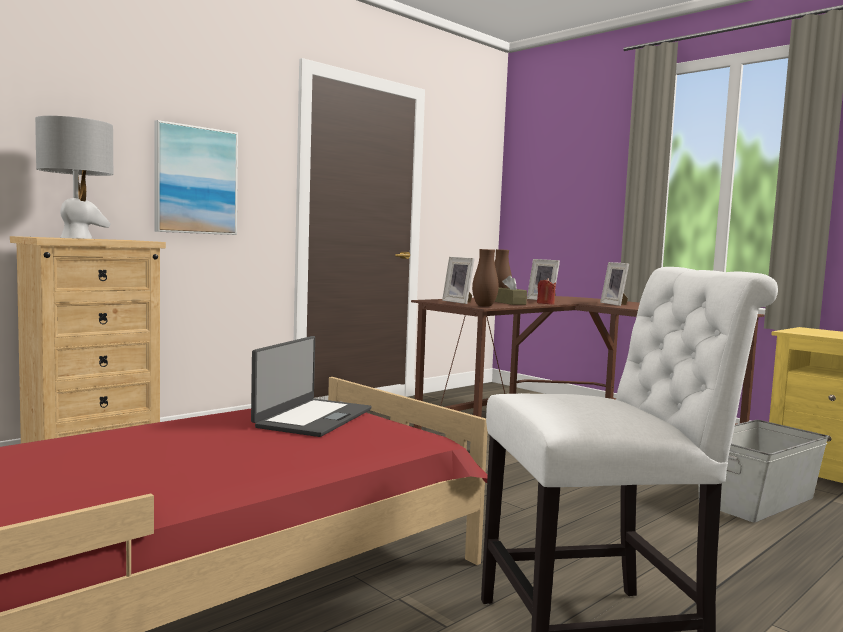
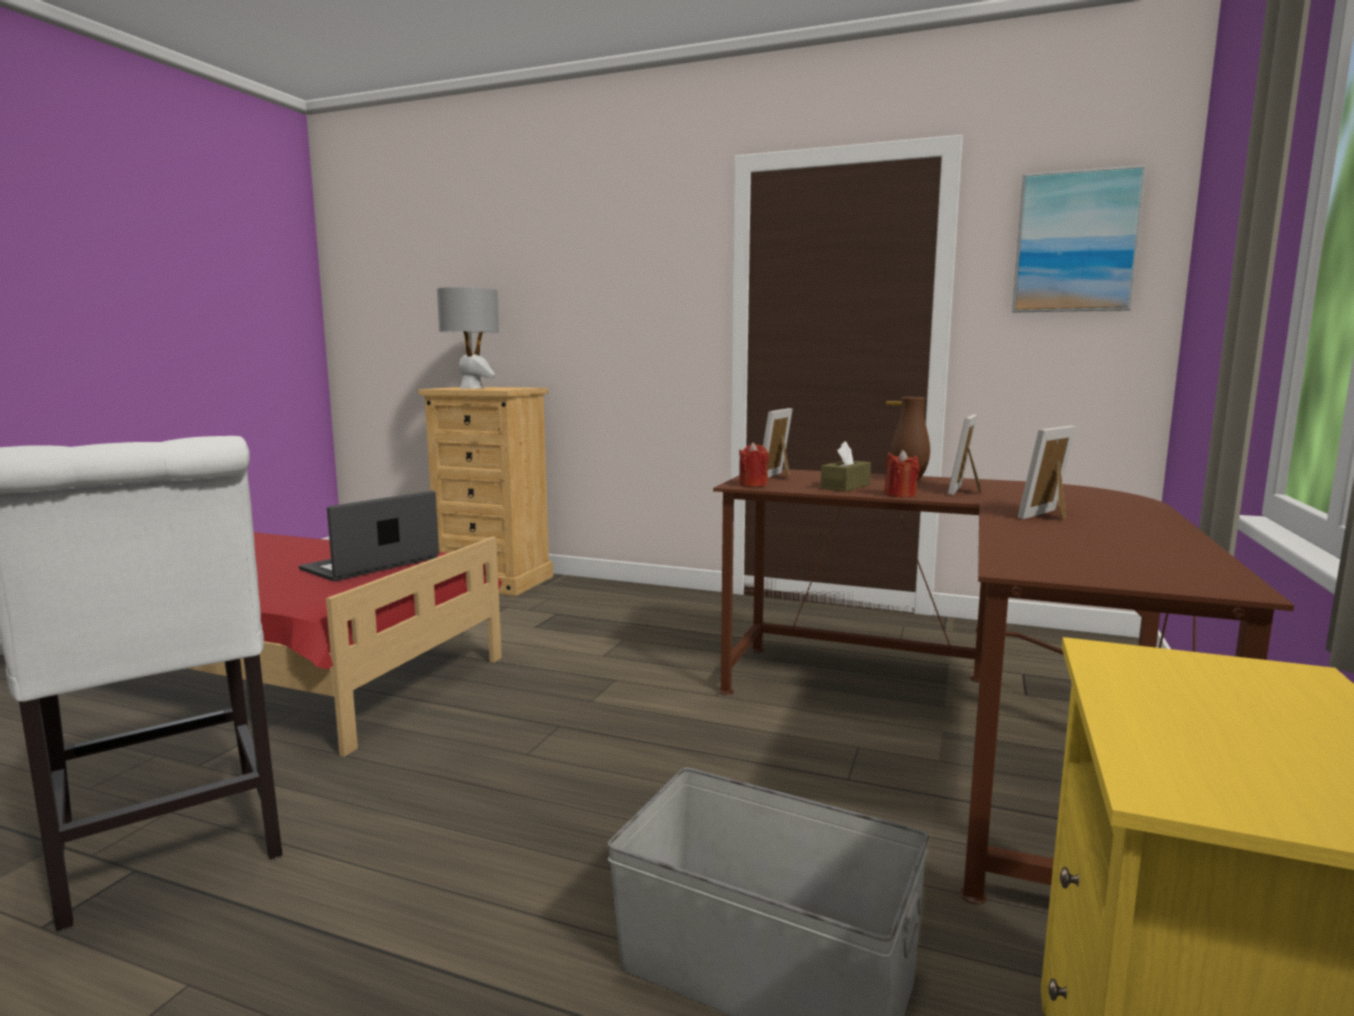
camera: 65 degrees right, 5 degrees up
(195, 180) = (612, 325): picture -> picture (1075, 242)
(313, 418) = (372, 564): laptop -> laptop turned 135 degrees clockwise
(484, 306) = (753, 485): brown vase -> red candle

